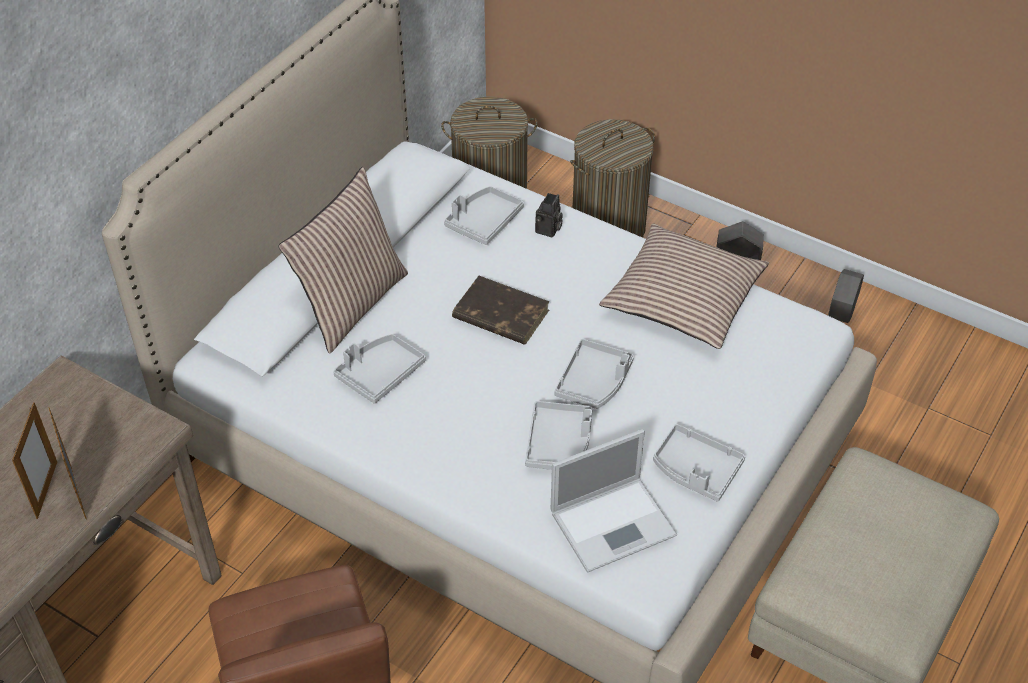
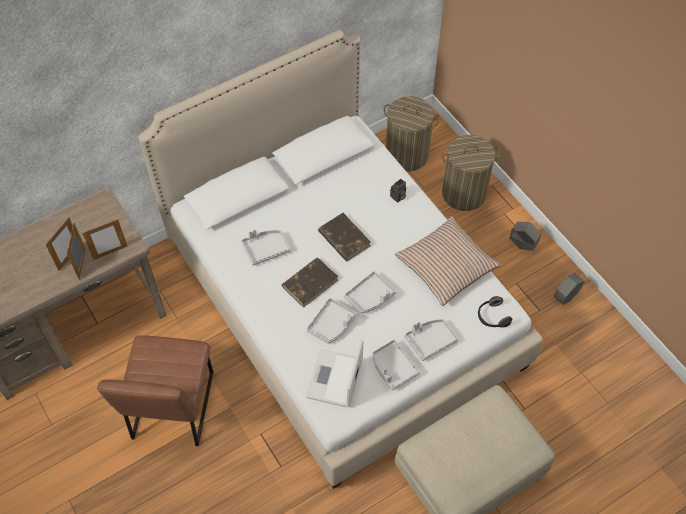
camera: 25 degrees right, 10 degrees up
(122, 455) = (110, 252): none -> picture frame
(351, 303) = (273, 202): pillow -> none
(483, 222) = (366, 179): grey tray -> grey tray (430, 341)
(485, 396) = (310, 283): none -> brown book
(614, 523) = (334, 379): laptop -> laptop turned 105 degrees clockwise
(797, 343) = (492, 317): none -> headphones

